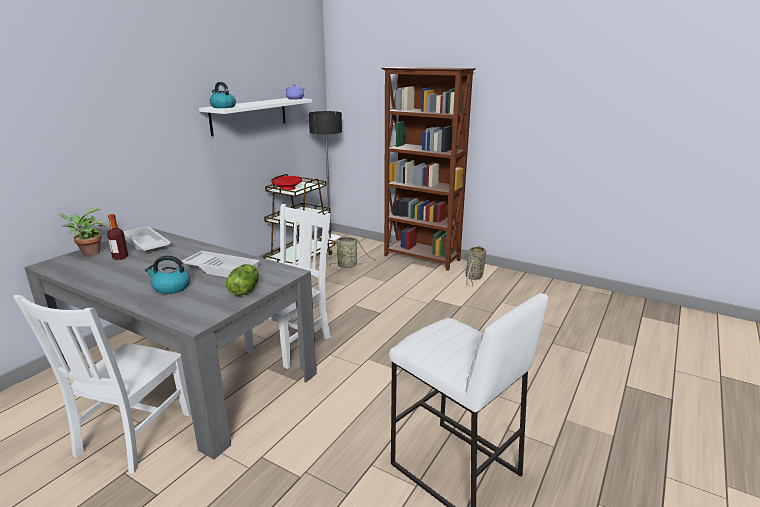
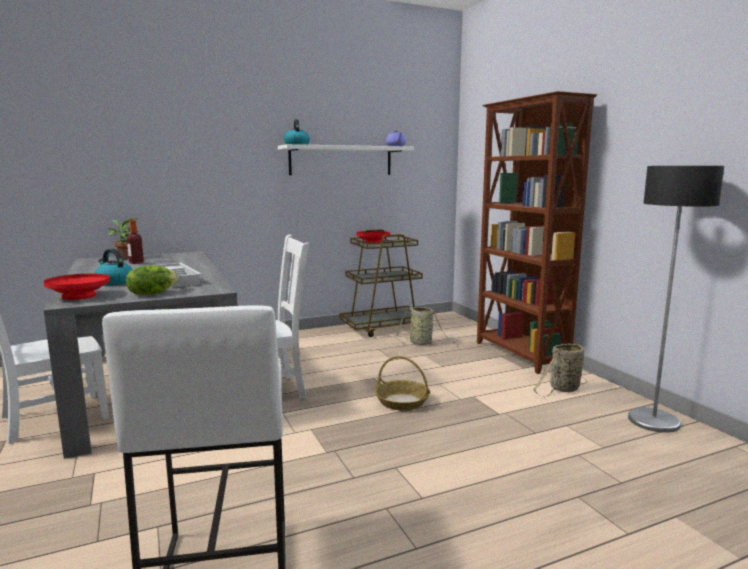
camera: 35 degrees right, 10 degrees down
(145, 245) = (171, 259): white tray -> none
(185, 312) = (79, 296): none -> red bowl
(330, 240) = (438, 318): floor lamp -> floor lamp (654, 421)
(397, 317) = (402, 401): none -> basket

